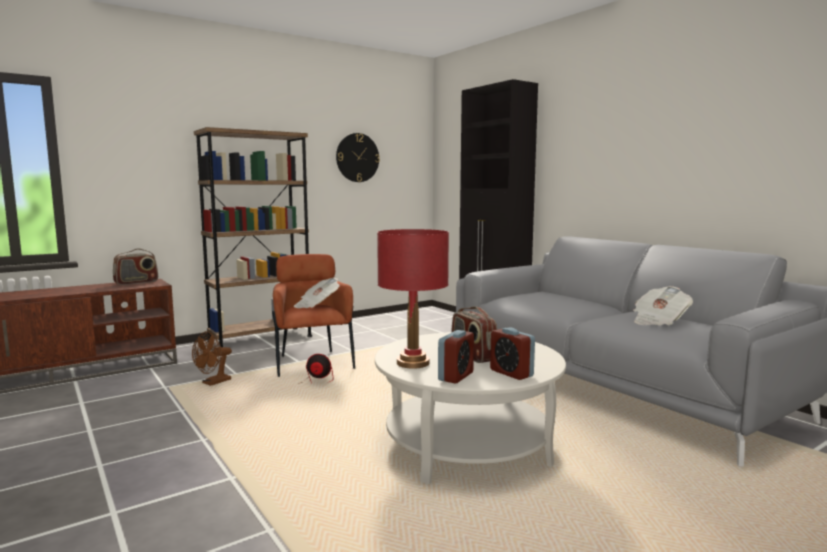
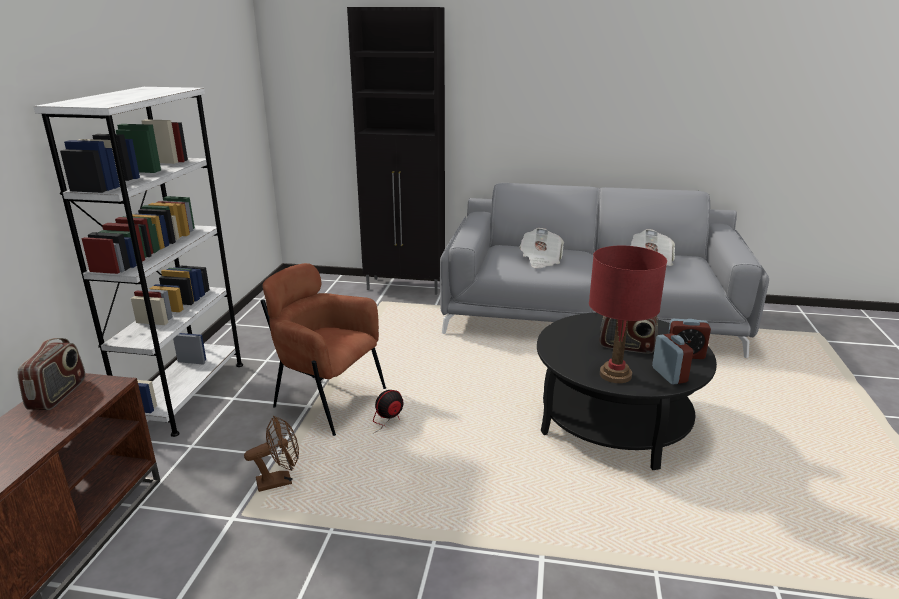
camera: 45 degrees left, 15 degrees up
(213, 383) = (280, 481): brown fan -> brown fan turned 105 degrees counterclockwise
(261, 338) = (186, 394): brown bookcase -> white bookcase
(316, 305) = (330, 333): newspaper -> newspaper (540, 260)
(357, 157) = (205, 100): wall clock -> none
(467, 444) = (615, 421): white coffee table -> black coffee table

